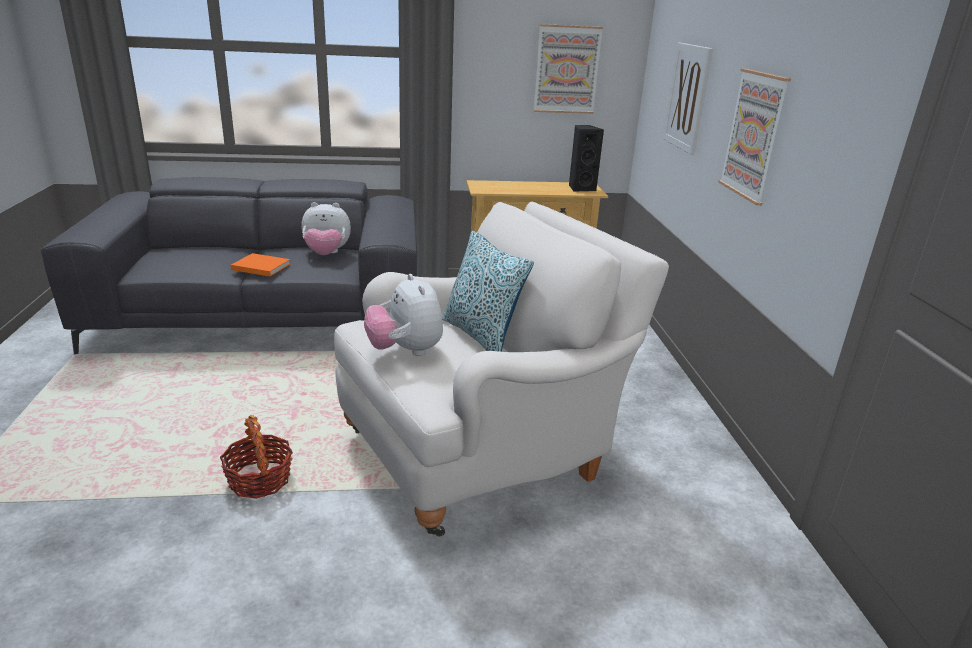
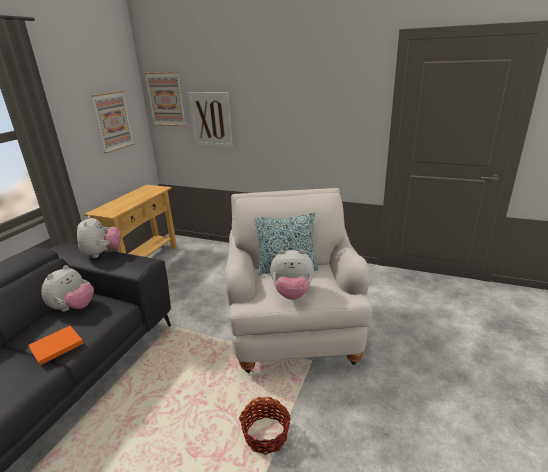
camera: 60 degrees left, 0 degrees up
(395, 217) = (102, 254): none -> plush toy
(581, 188) = (151, 189): black speaker -> none
(754, 135) = (286, 127): picture -> picture (166, 99)

